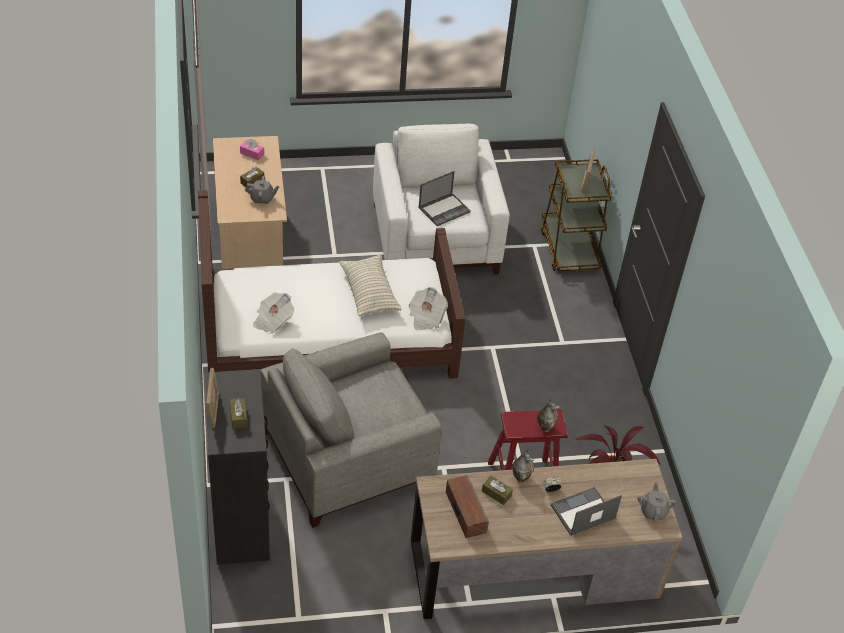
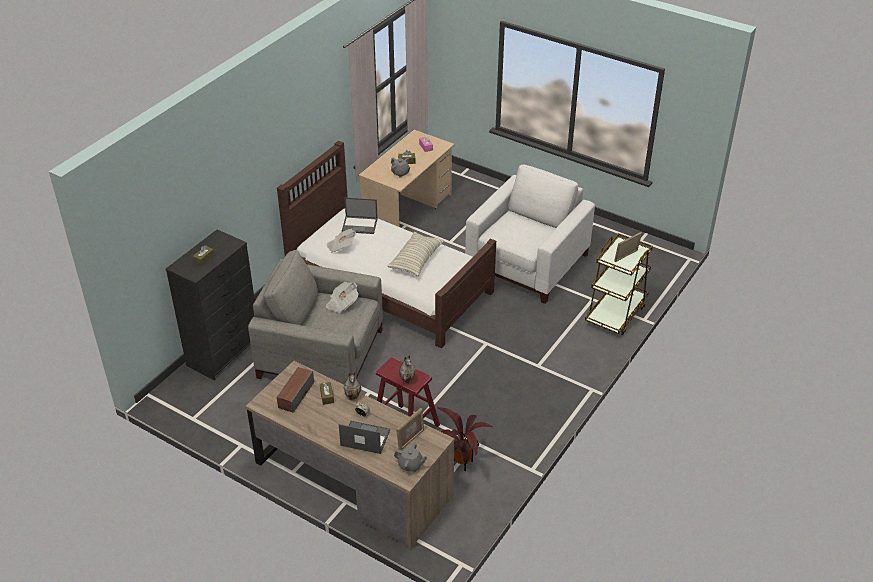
camera: 45 degrees right, 5 degrees down
(213, 410) = (196, 249): picture frame -> picture frame (410, 439)
(426, 317) = (434, 291): newspaper -> newspaper (342, 304)
(444, 209) = (518, 234): laptop -> laptop (360, 225)
(653, 511) = (410, 465): grey teapot -> grey teapot turned 60 degrees clockwise

